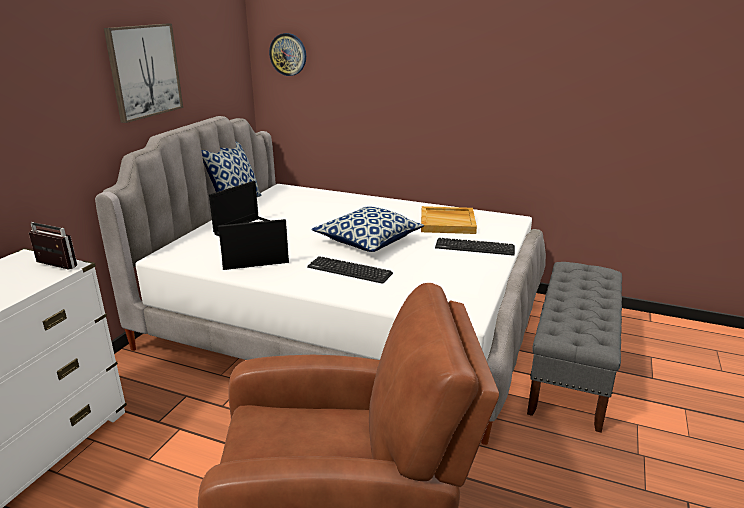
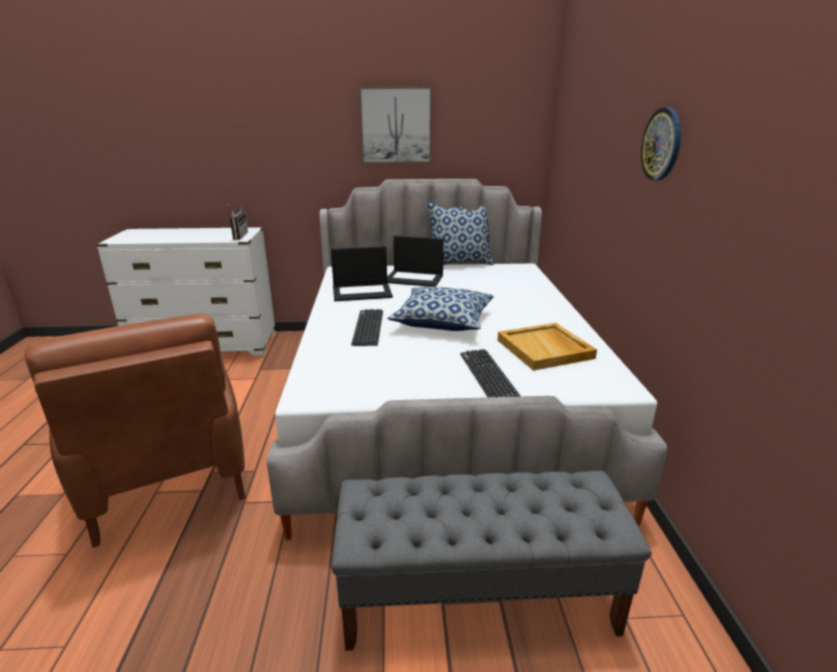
camera: 65 degrees right, 0 degrees up
(254, 258) = (362, 292): laptop -> laptop turned 120 degrees clockwise
(288, 54) = (565, 127): wall clock -> wall clock (662, 144)

